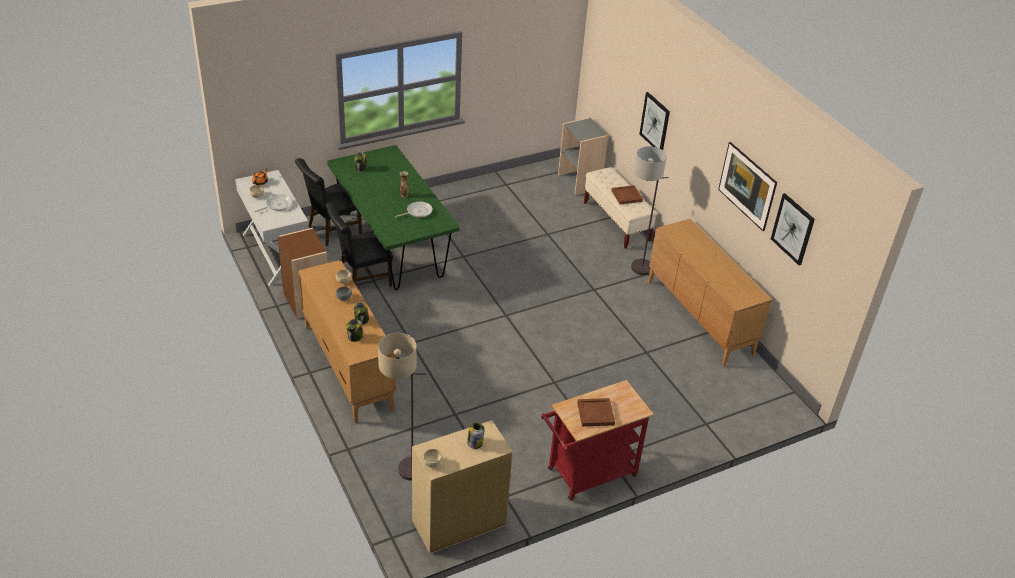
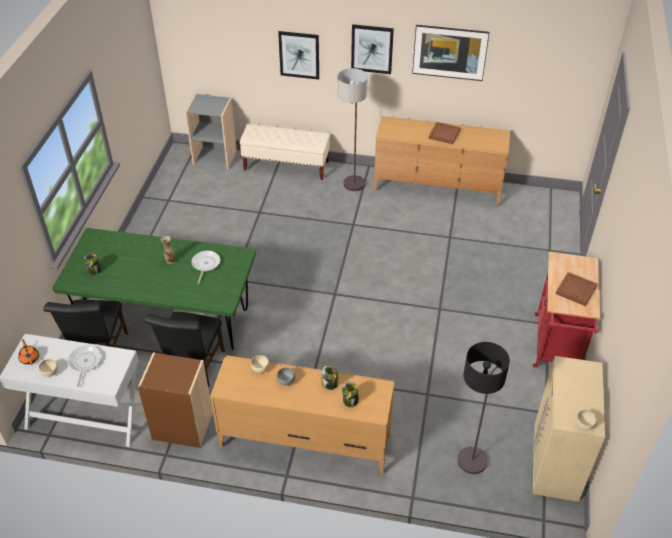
camera: 50 degrees left, 5 degrees up
(403, 469) = (467, 467): beige floor lamp -> black floor lamp
(475, 442) = (576, 381): jar -> none
(627, 196) = (295, 136): brown tray -> brown tray (445, 134)
(793, 229) = (519, 61): picture -> picture (372, 49)

